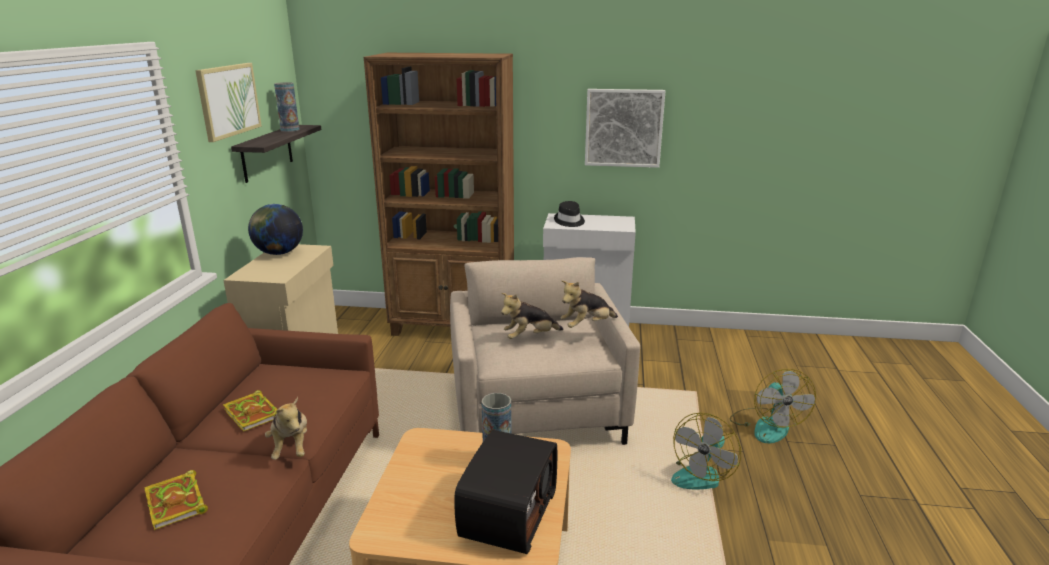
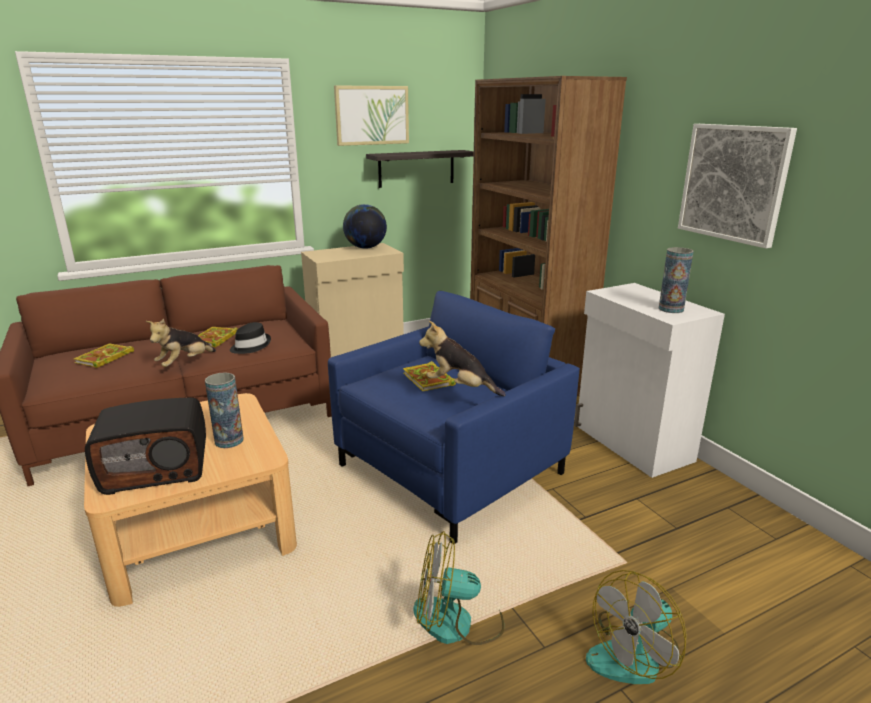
camera: 55 degrees right, 0 degrees up
(290, 130) = (442, 151): vase -> vase (671, 309)
(530, 337) = (429, 380): plush toy -> book
(537, 410) = (451, 470): beige armchair -> blue armchair
(569, 221) = (630, 294): black hat -> black hat (250, 346)

